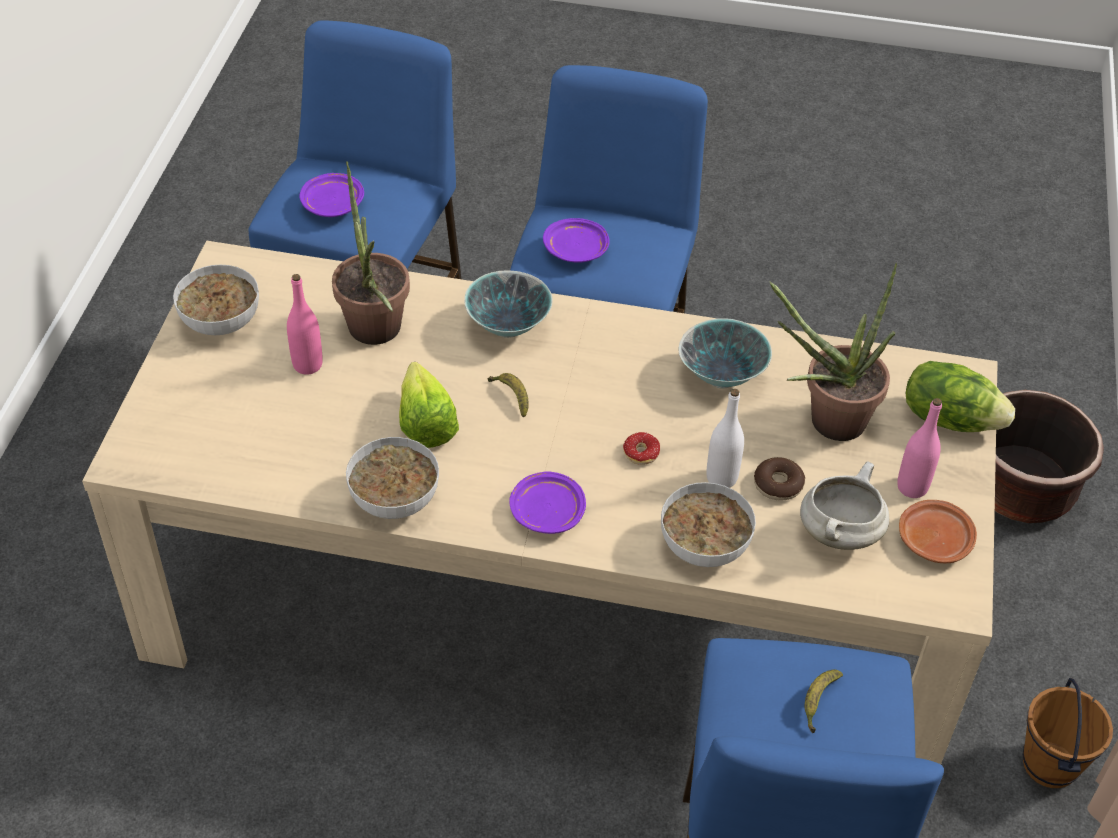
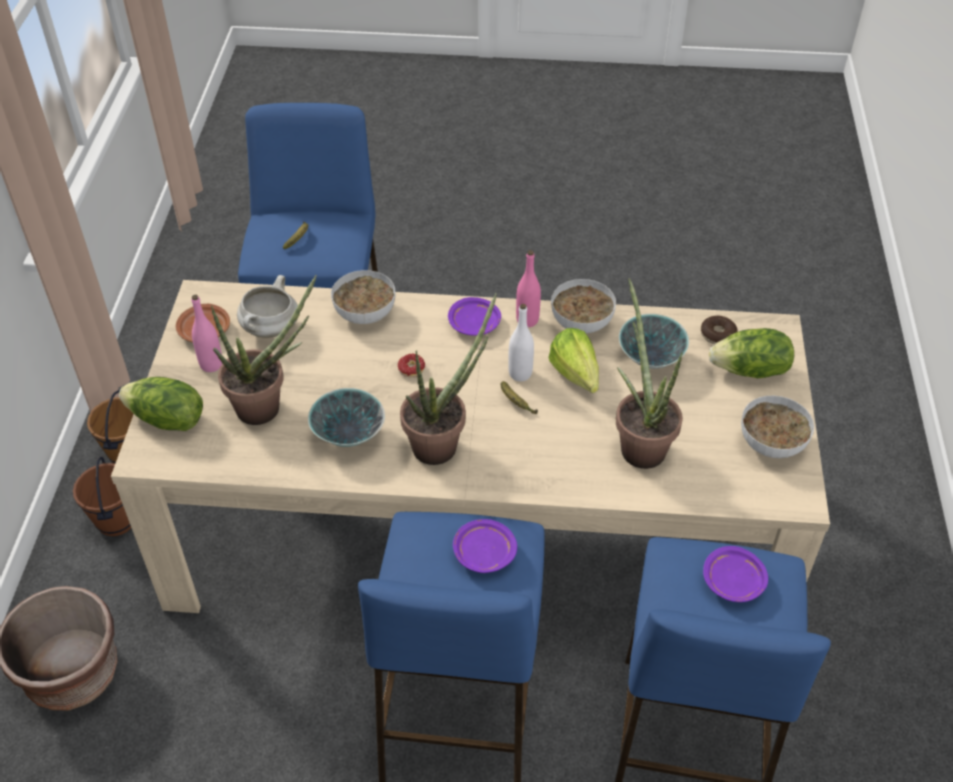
camera: 175 degrees right, 0 degrees up
(197, 407) = (750, 370): none -> lettuce
(307, 365) = (683, 412): pink bottle -> pink bottle (527, 320)
(508, 327) = (531, 462): bowl -> bowl (650, 359)
(608, 359) = (442, 442): none -> potted plant
(721, 478) = (351, 357): white bottle -> white bottle (520, 373)
(778, 484) = (310, 357): donut -> donut (717, 334)
(1032, 661) = (115, 521): none -> brown bucket

